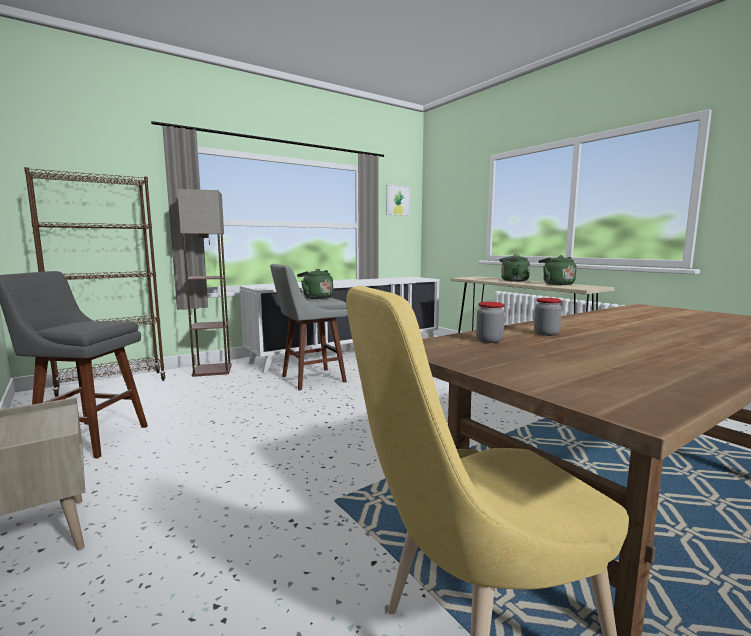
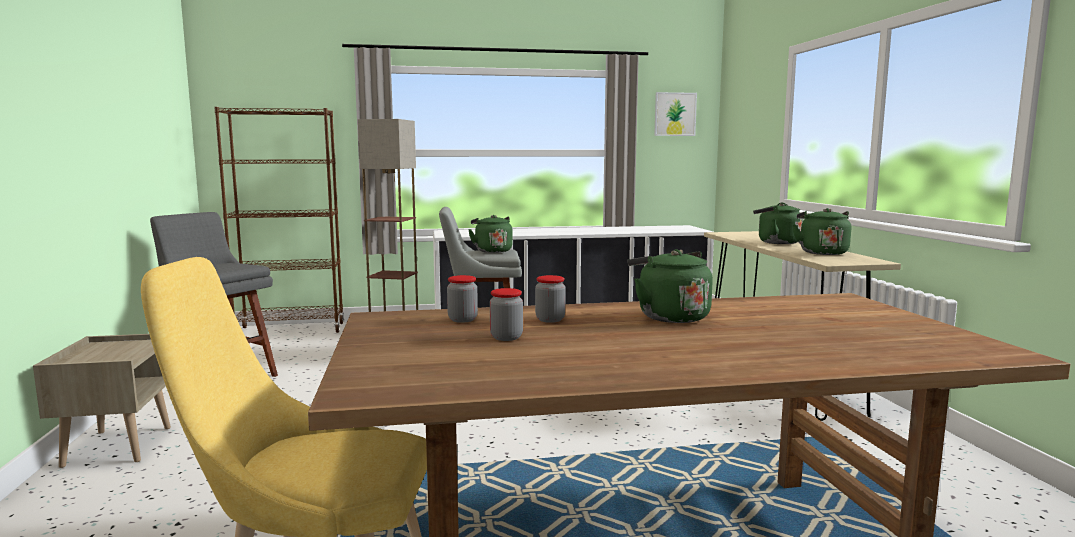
camera: 25 degrees right, 0 degrees up
(566, 349) = (506, 337): none -> jar
(605, 324) = (669, 316): none -> green kettle

